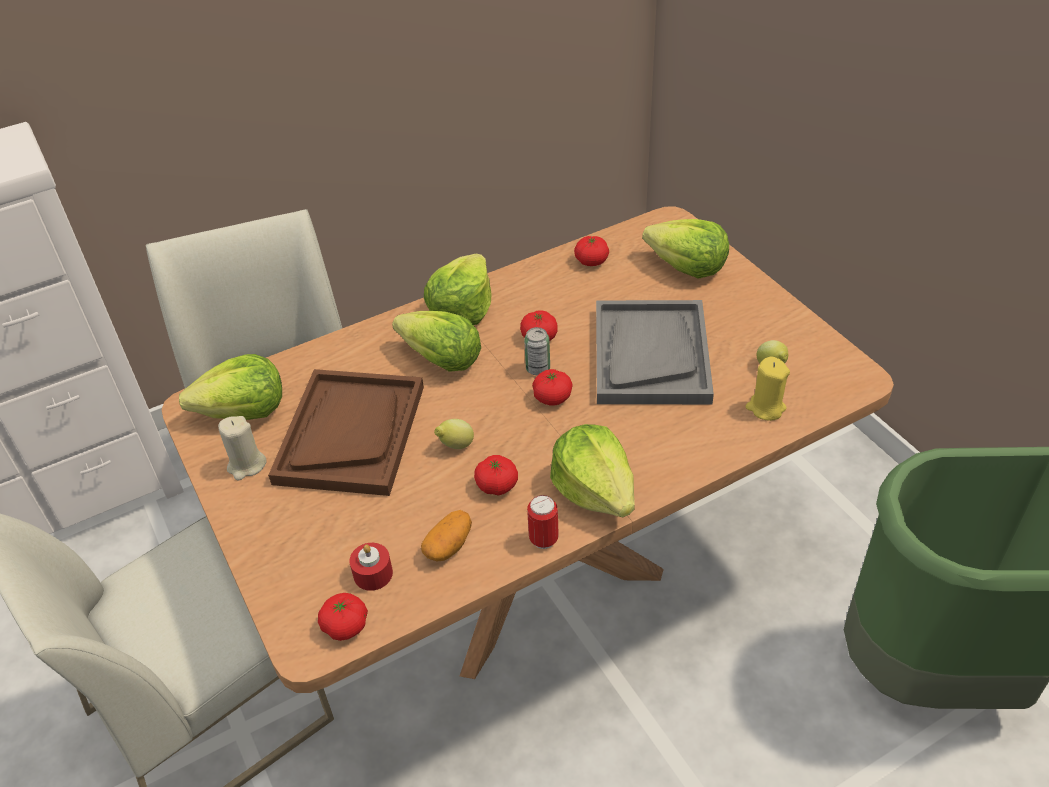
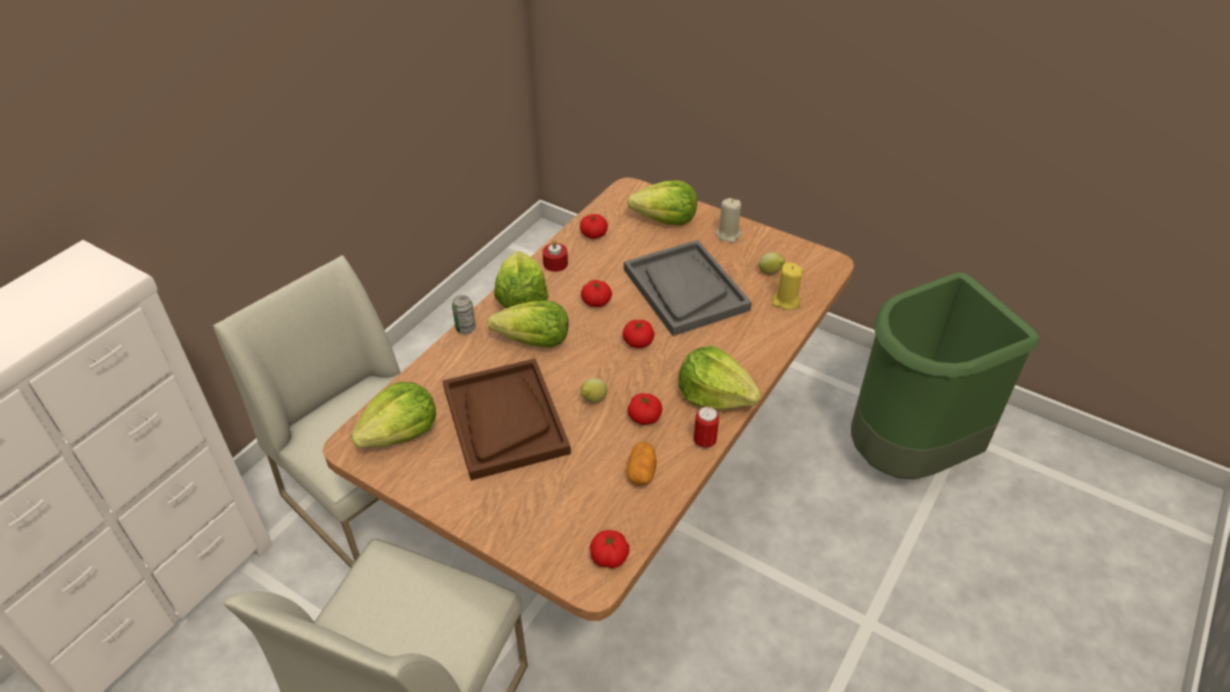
camera: 30 degrees left, 0 degrees up
(246, 465) = (437, 473): beige candle -> beige candle (728, 235)
(373, 574) = (601, 513): red candle -> red candle (555, 263)
(538, 369) = (612, 325): can -> can (465, 328)

